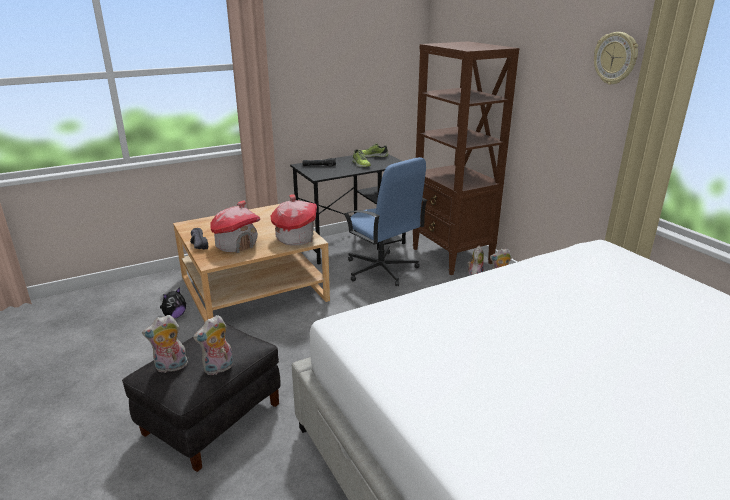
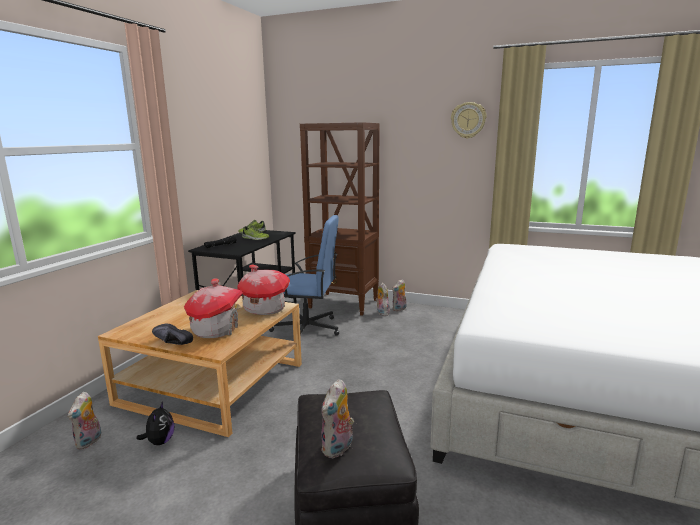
camera: 40 degrees left, 10 degrees down
(218, 369) = (382, 425): plush toy -> plush toy (89, 442)

